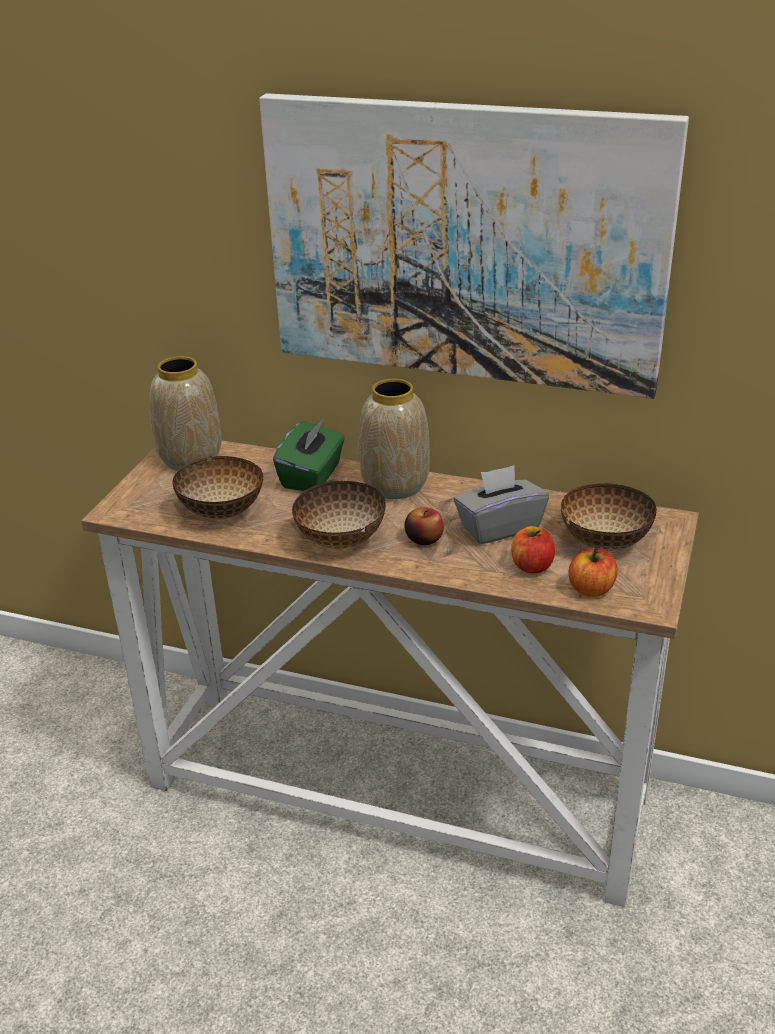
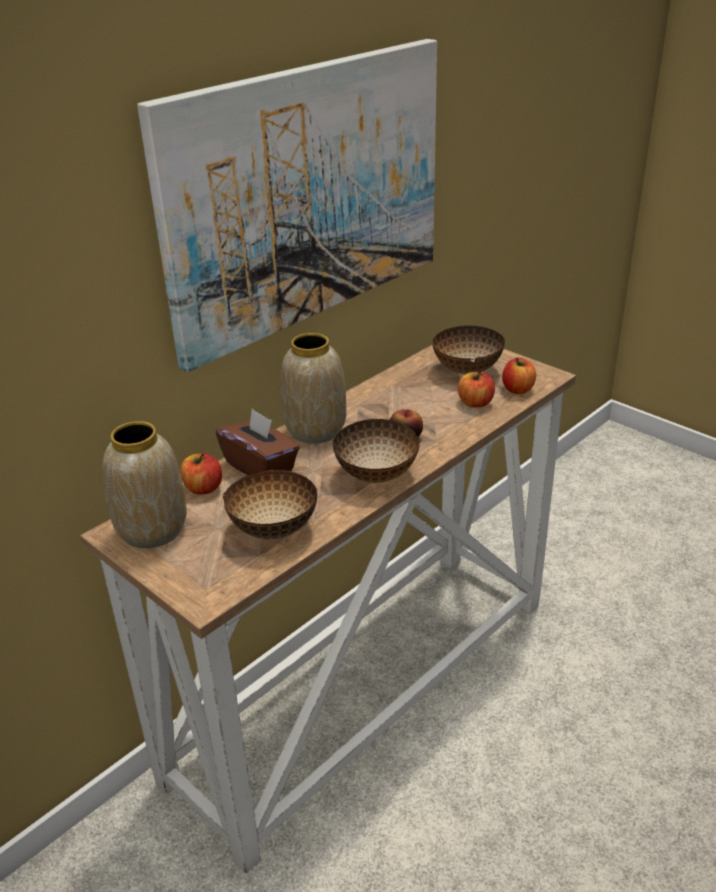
camera: 65 degrees left, 0 degrees up
(261, 460) = (203, 488): none -> apple
(312, 476) = (260, 467): green tissue box -> brown tissue box
(499, 527) = (416, 402): grey tissue box -> none

